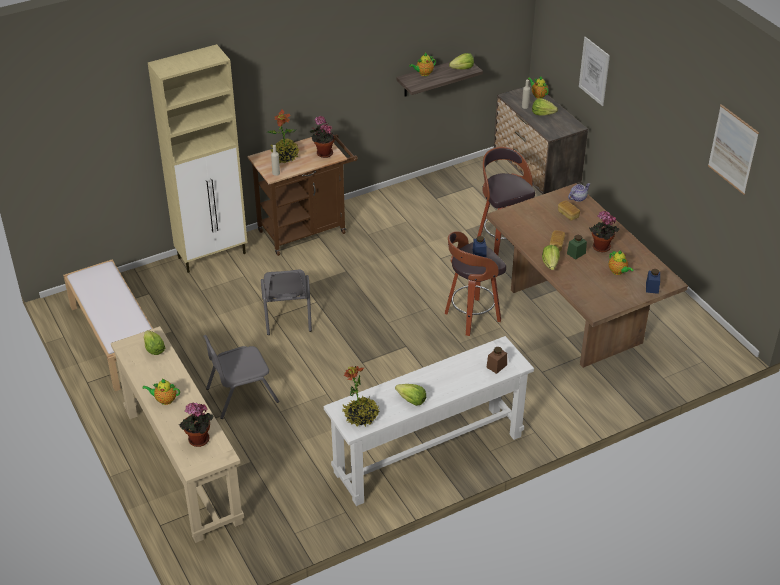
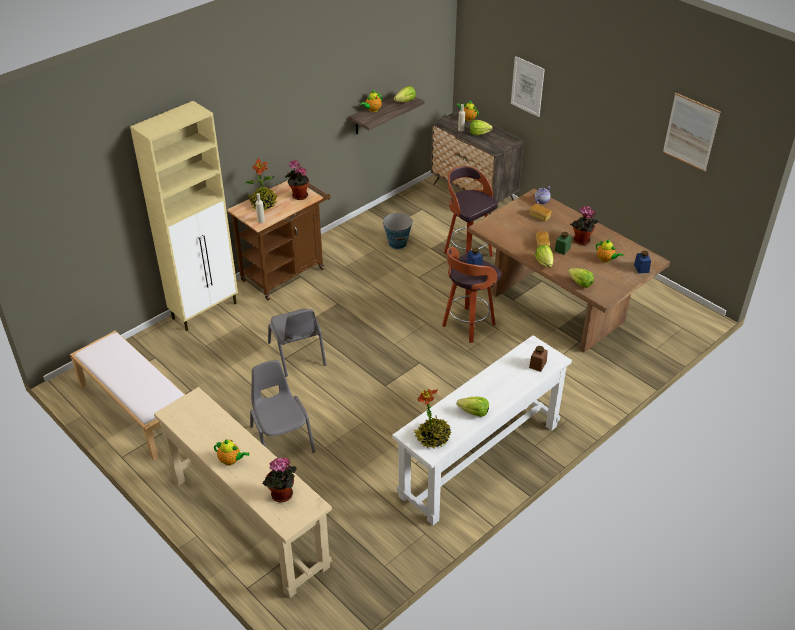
camera: 15 degrees left, 0 degrees up
(154, 349) = (201, 411): lettuce -> lettuce (580, 283)
(164, 400) = (231, 460): teapot -> teapot turned 150 degrees counterclockwise
(241, 395) = (281, 439): grey chair -> grey chair turned 105 degrees clockwise
(432, 219) = (397, 243): none -> bucket

